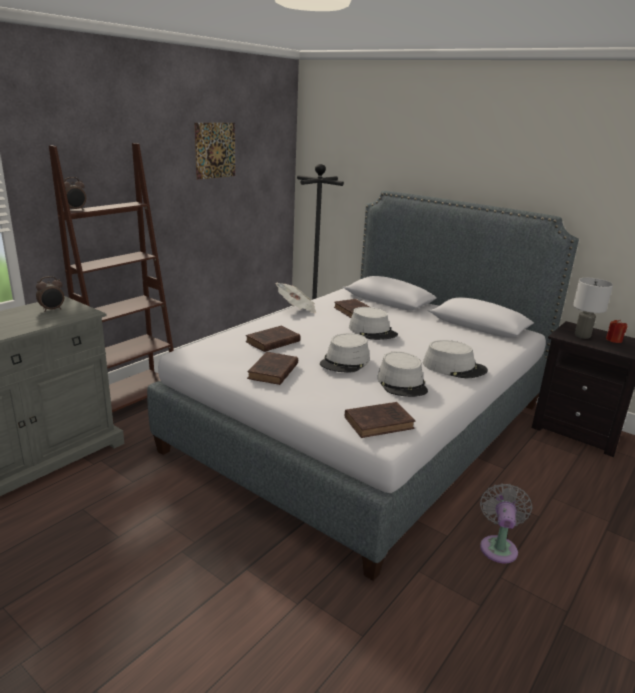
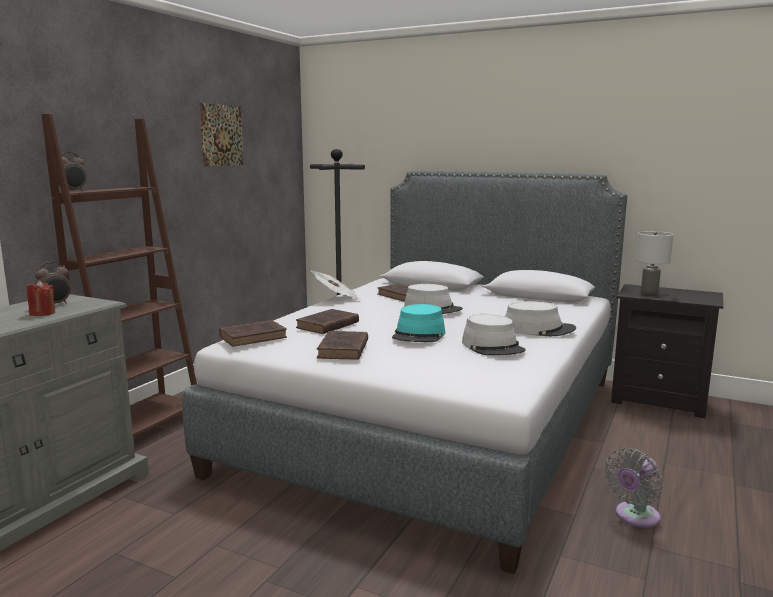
camera: 10 degrees left, 10 degrees down
(345, 362) = (419, 335): grey hat -> turquoise hat
(380, 423) = (492, 380): brown book -> brown book (255, 337)
(498, 546) = (634, 517): grey fan -> grey fan turned 135 degrees counterclockwise
(614, 340) = (681, 293): red candle -> red candle (42, 313)

